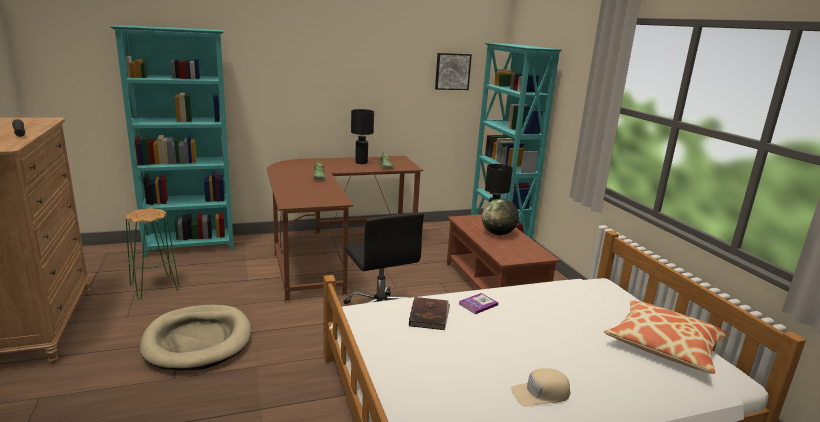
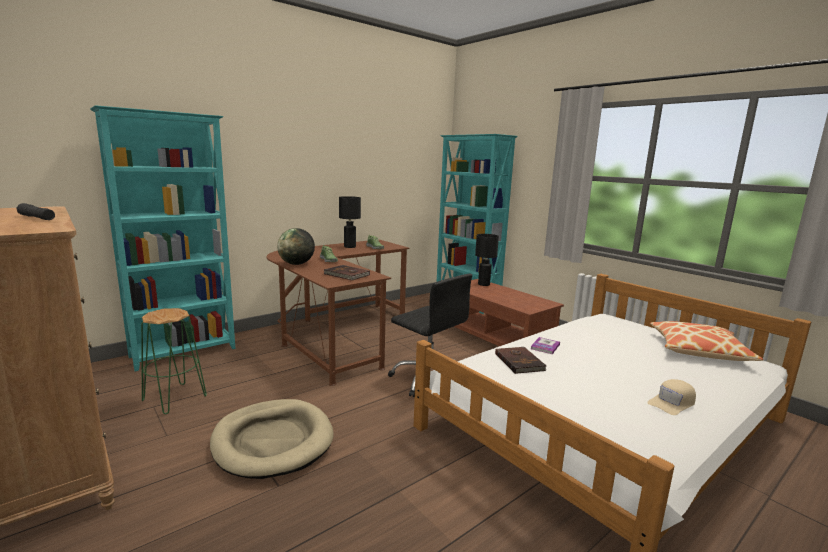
camera: 20 degrees left, 5 degrees down
(314, 196) = (346, 275): none -> brown book
(452, 71) = (412, 161): picture -> none
(498, 233) = (498, 292): globe -> globe (296, 264)

